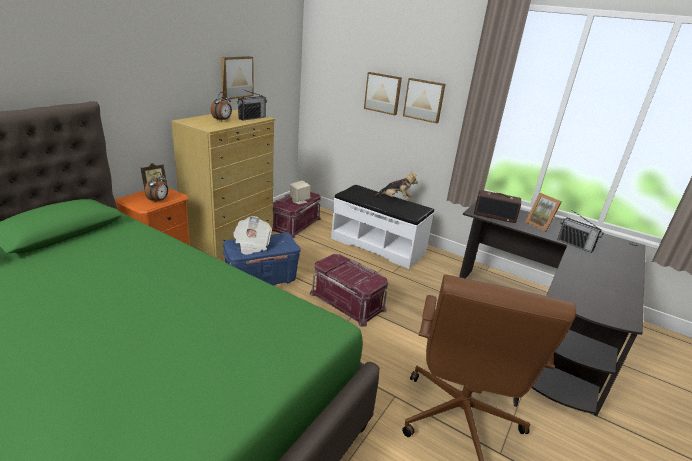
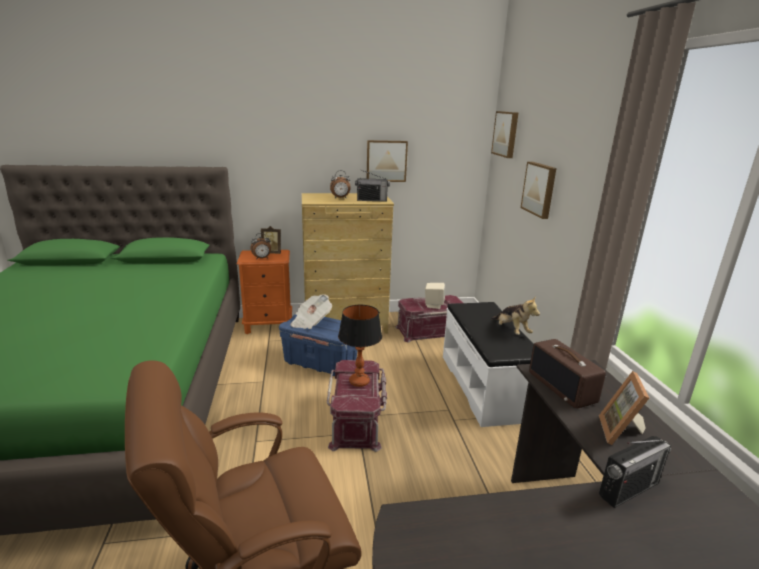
camera: 50 degrees right, 5 degrees down
(349, 270) = (359, 381): none -> table lamp
(424, 100) = (572, 200): picture -> picture (506, 134)
(575, 245) = (628, 489): radio -> radio turned 120 degrees counterclockwise

